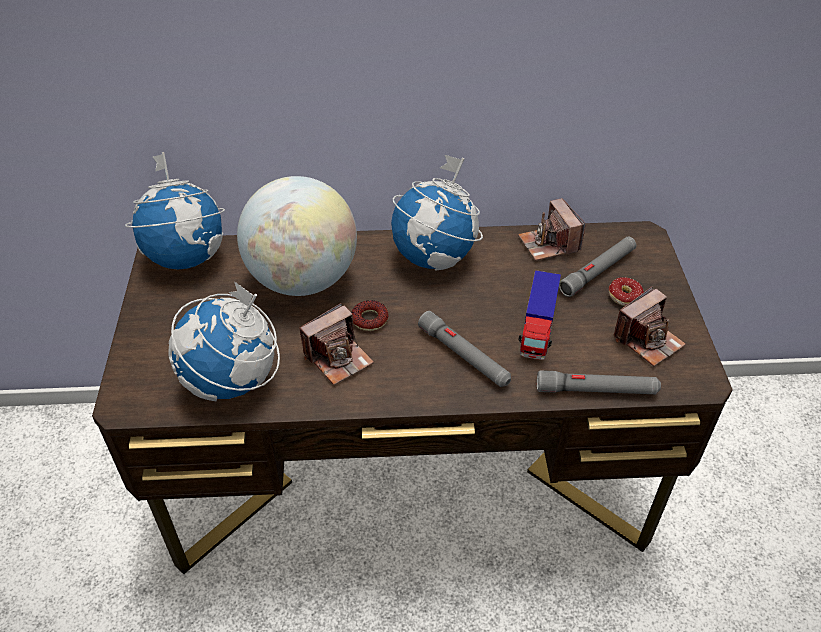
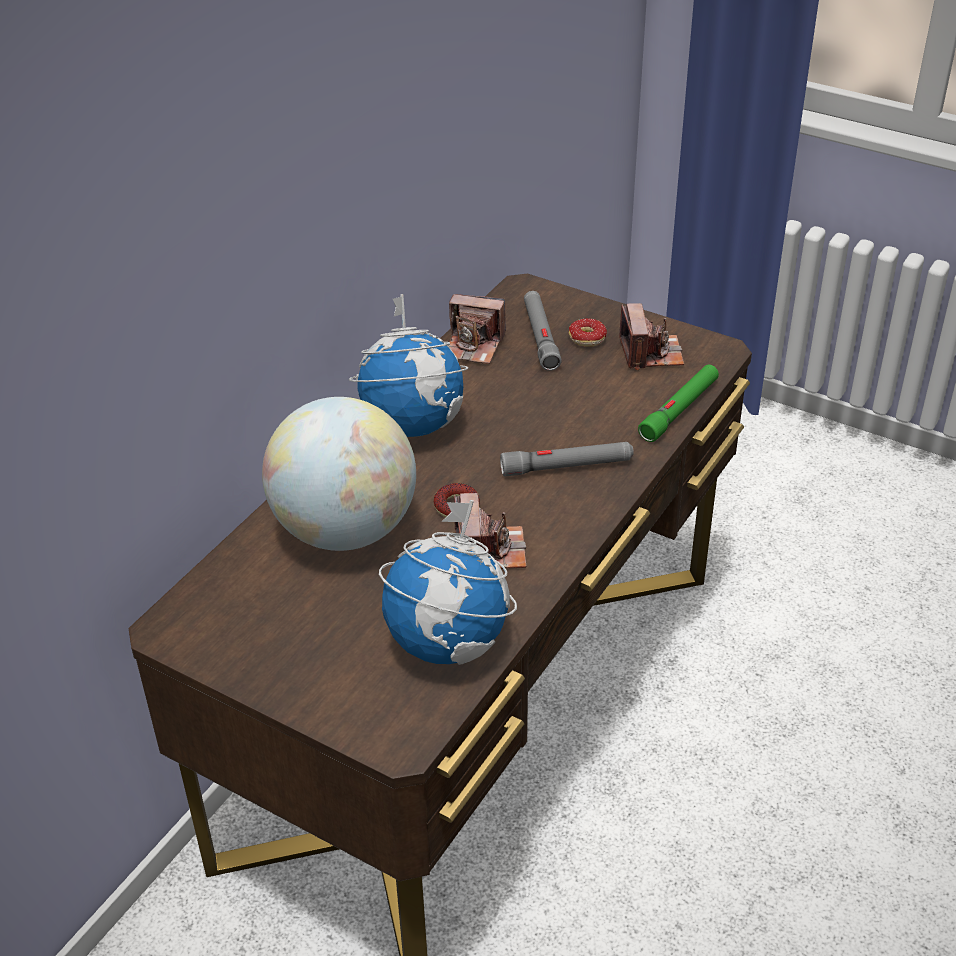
camera: 55 degrees left, 5 degrees down
(186, 257) = (202, 609): globe -> none
(537, 330) = (578, 407): toy truck -> none
(596, 390) = (680, 409): grey flashlight -> green flashlight

